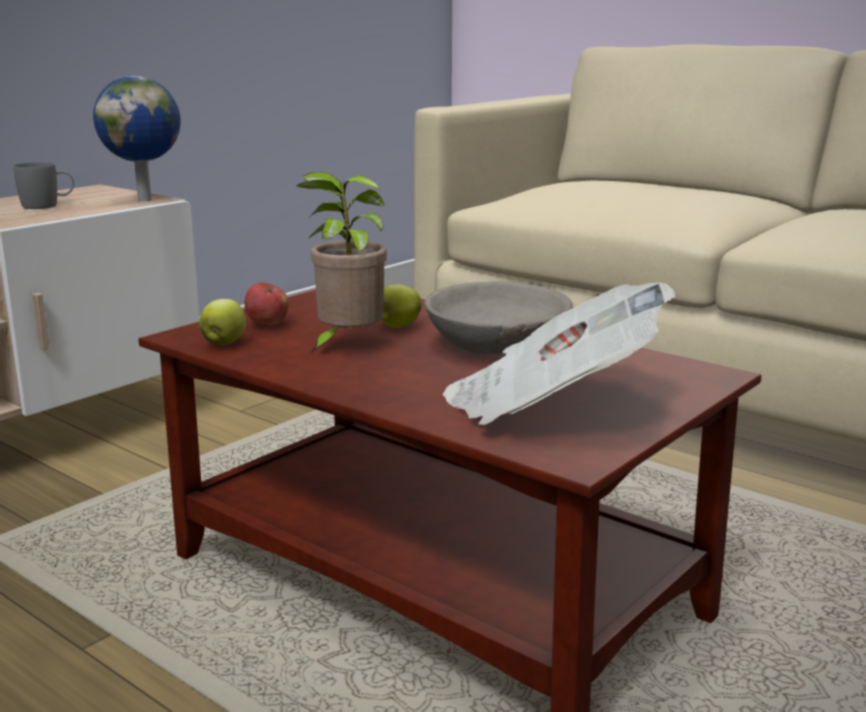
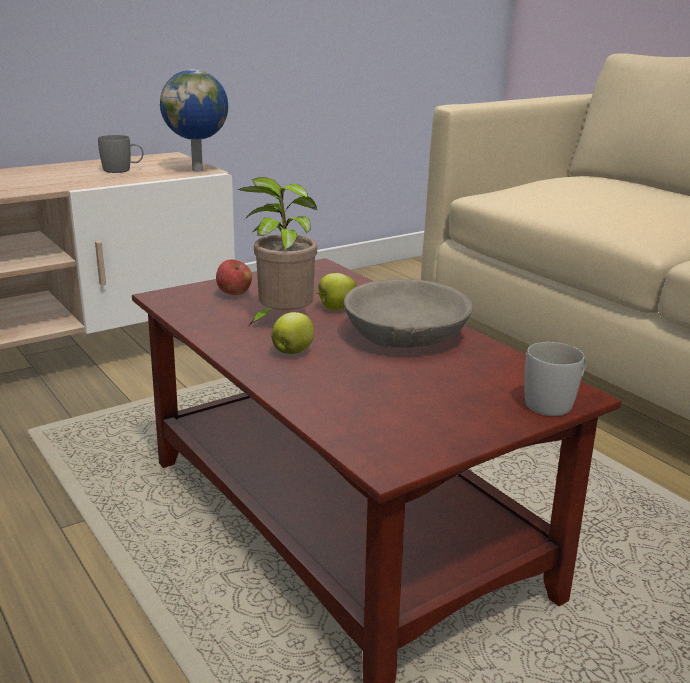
camera: 15 degrees right, 5 degrees up
(224, 343) = (189, 308): apple -> apple (293, 352)
(549, 407) = (403, 408): newspaper -> none
(700, 383) = (555, 402): none -> white mug

